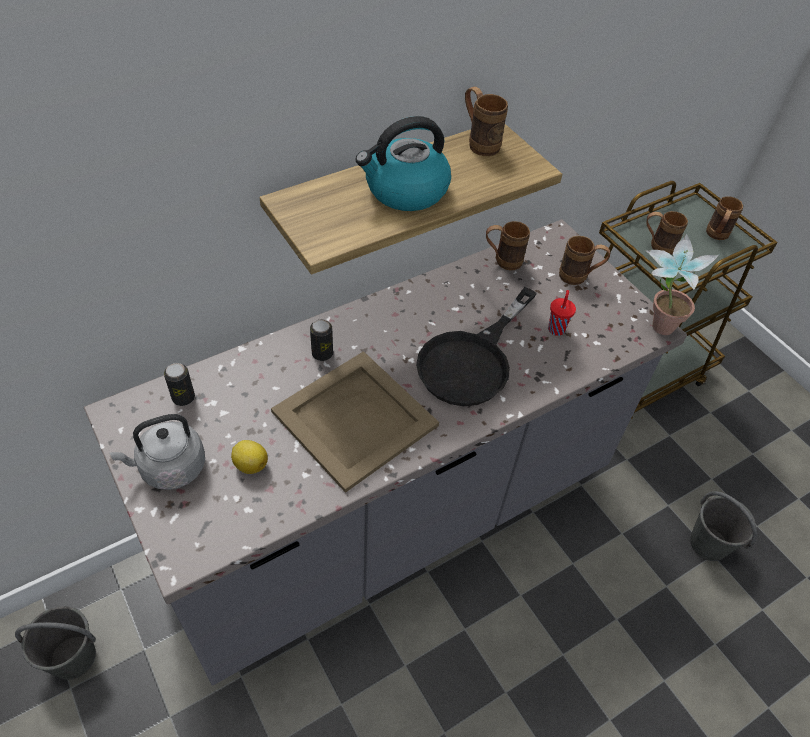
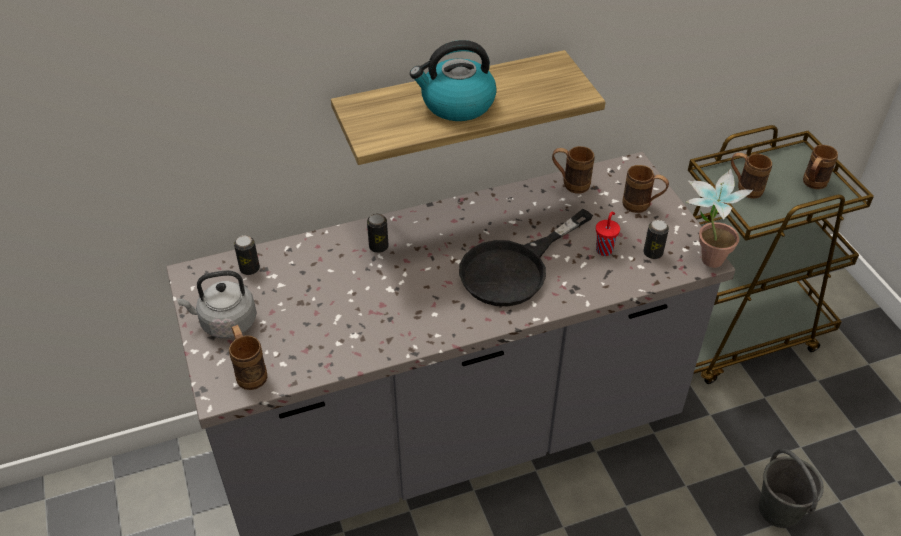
camera: 15 degrees right, 5 degrees down
(72, 657) = (128, 511): grey bucket -> none
(250, 464) = (293, 329): lemon -> none
(356, 419) = (394, 304): beige tray -> none
(479, 142) = (537, 68): brown mug -> brown mug (249, 371)
(604, 326) = (653, 253): none -> can

